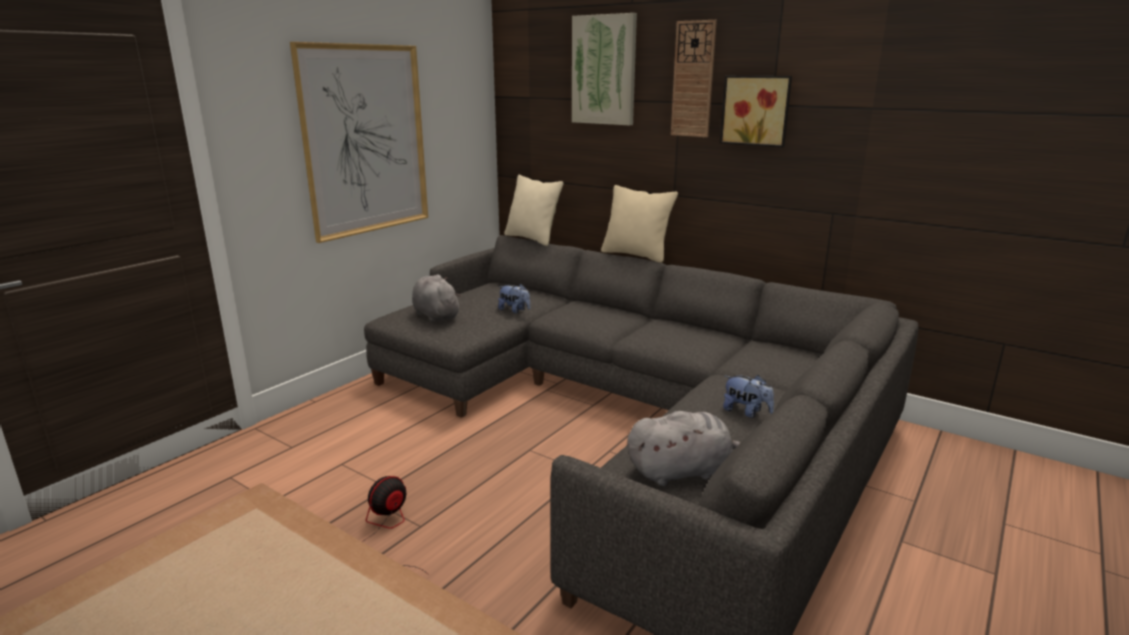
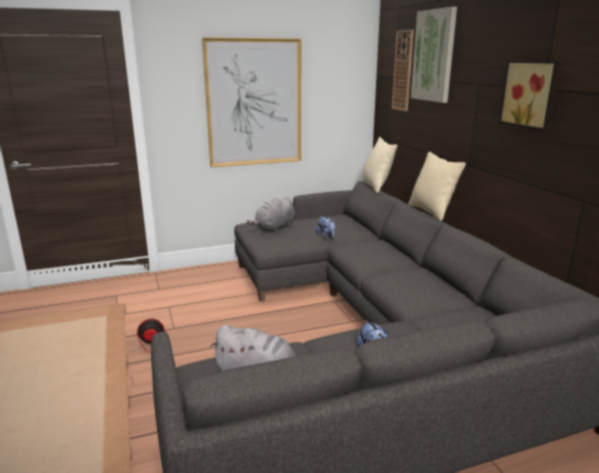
camera: 35 degrees right, 0 degrees up
(435, 315) = (274, 228): grey plush toy -> grey plush toy turned 135 degrees counterclockwise
(693, 79) = (488, 64): wall clock -> wall clock (403, 71)

